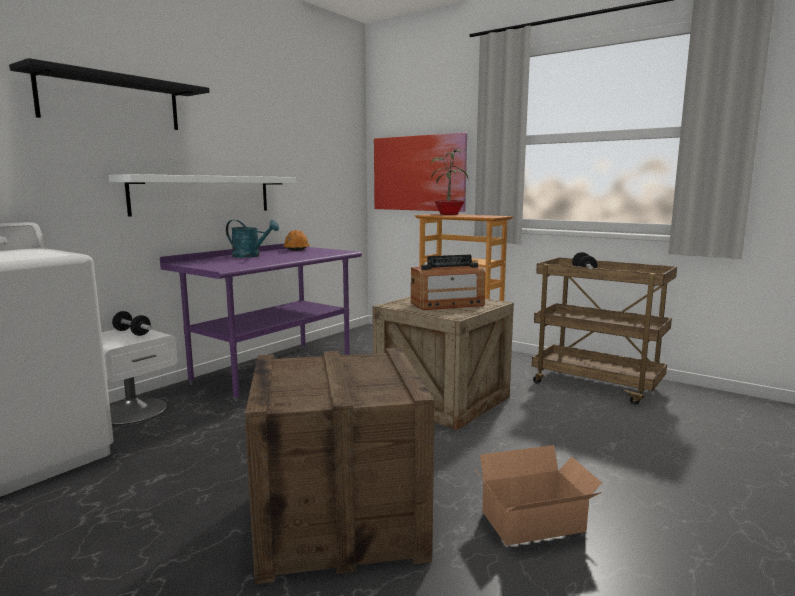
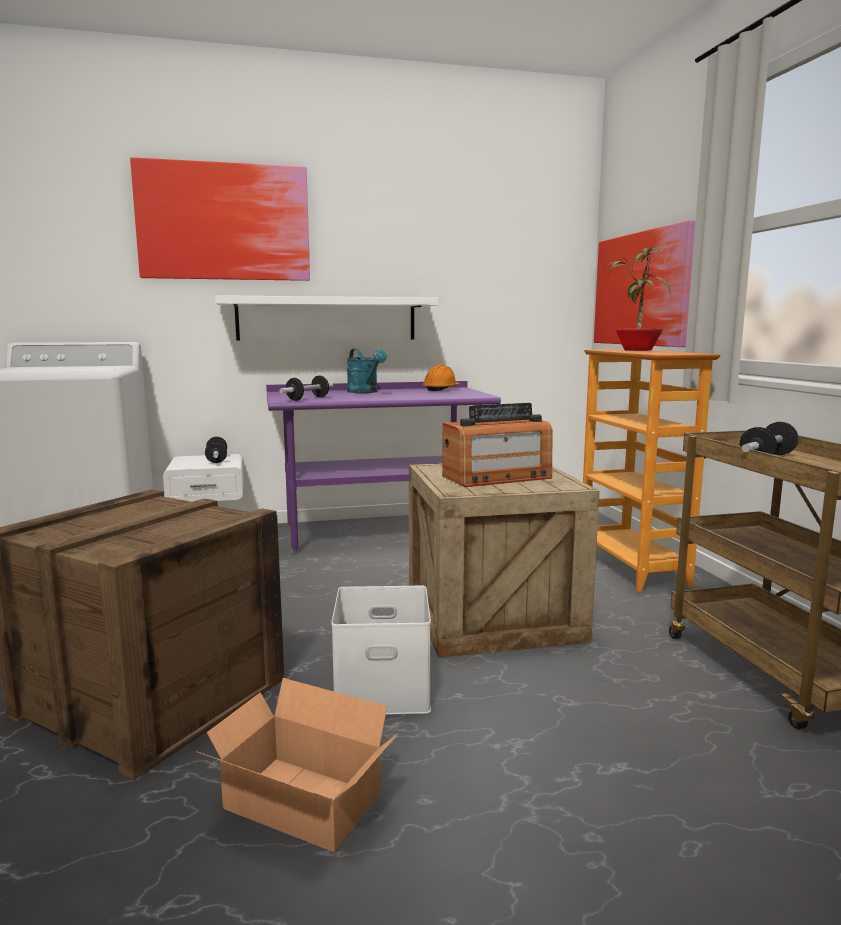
camera: 40 degrees right, 0 degrees up
(111, 102) = (224, 222): black shelf -> picture
(235, 265) = (308, 399): none -> dumbbell
(447, 304) = (497, 477): radio -> radio turned 45 degrees counterclockwise
(462, 457) = (380, 690): none -> white storage box

